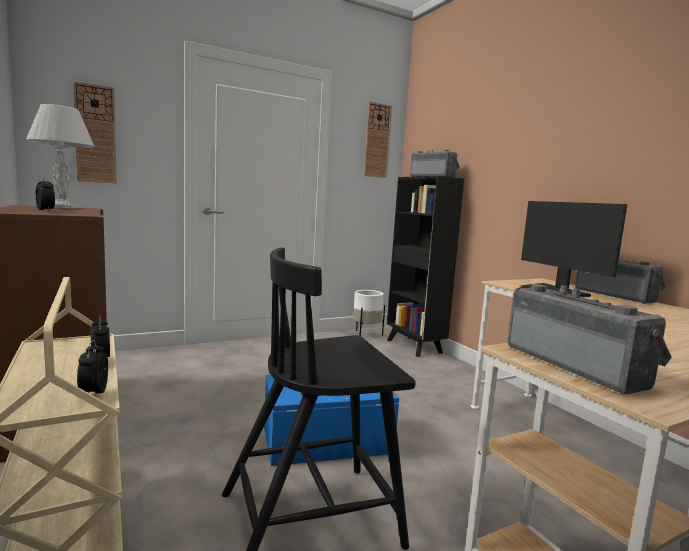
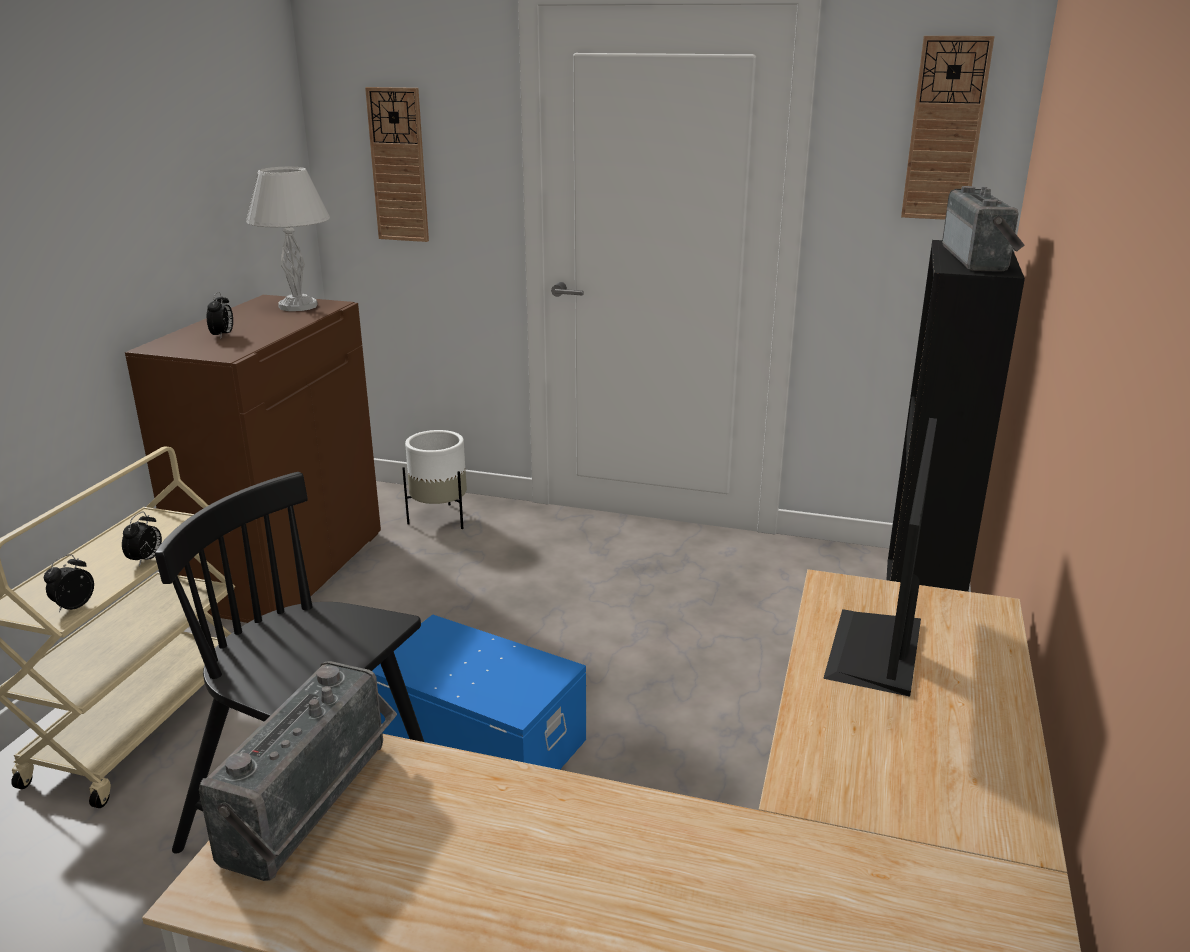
camera: 45 degrees right, 15 degrees up
(366, 334) = (860, 568): white planter -> white planter (440, 518)
(616, 295) = (1004, 717): radio -> none

